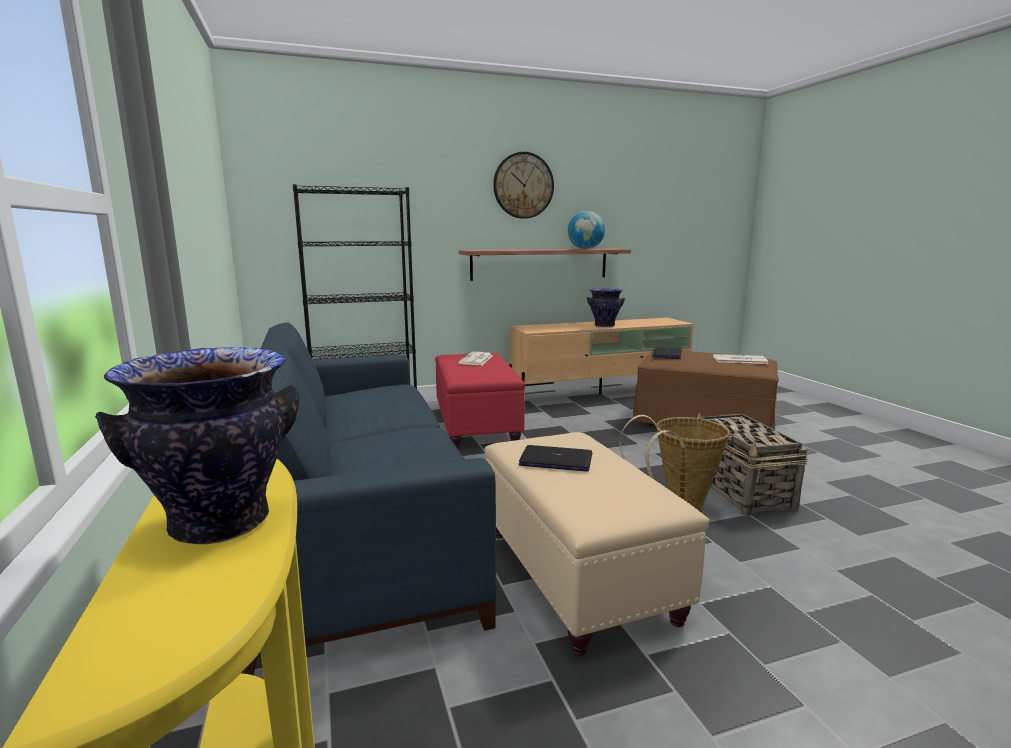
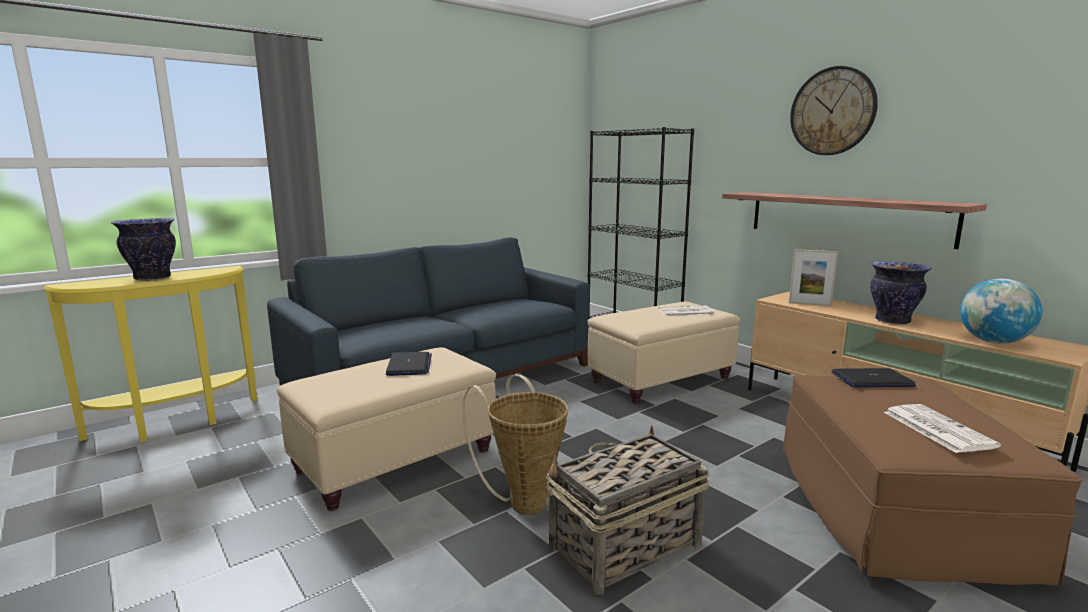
camera: 70 degrees right, 0 degrees up
(476, 426) = (660, 380): red ottoman -> beige ottoman
(551, 328) = (809, 304): none -> picture frame
(585, 249) = (901, 201): globe -> globe (993, 342)

